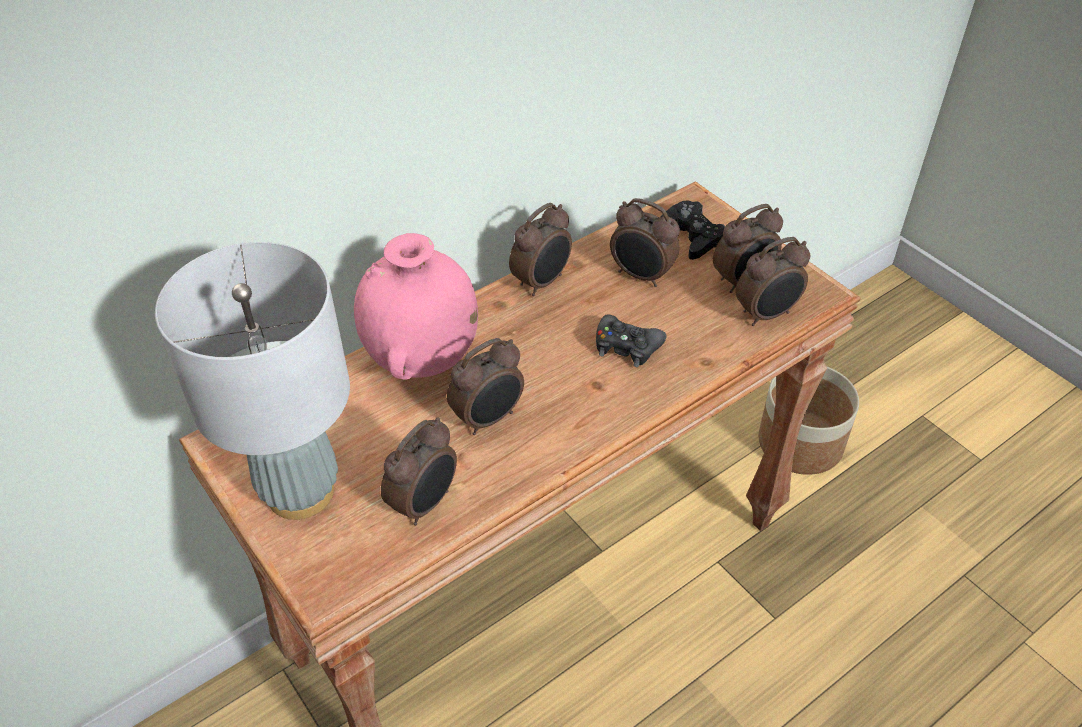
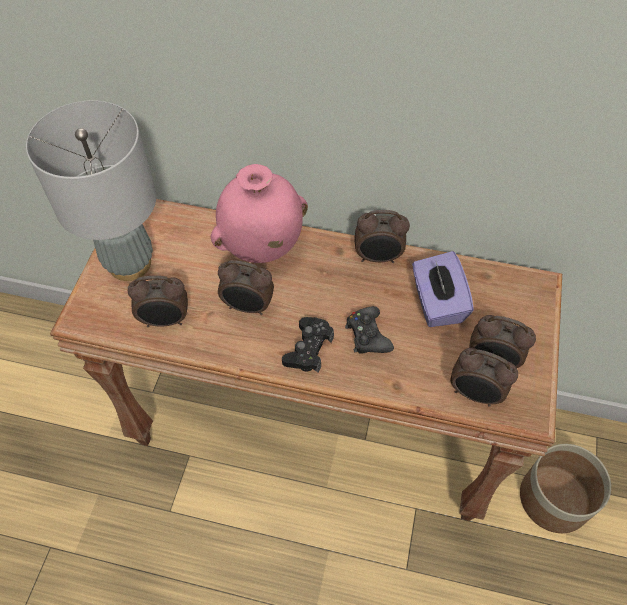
camera: 50 degrees right, 10 degrees up
(641, 276) = (436, 303): alarm clock -> purple tissue box
(692, 236) = (504, 306): black game controller -> black game controller (308, 349)

